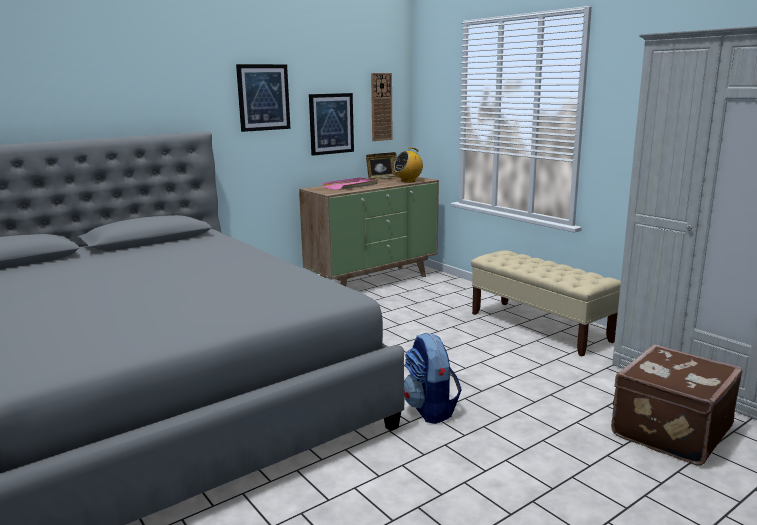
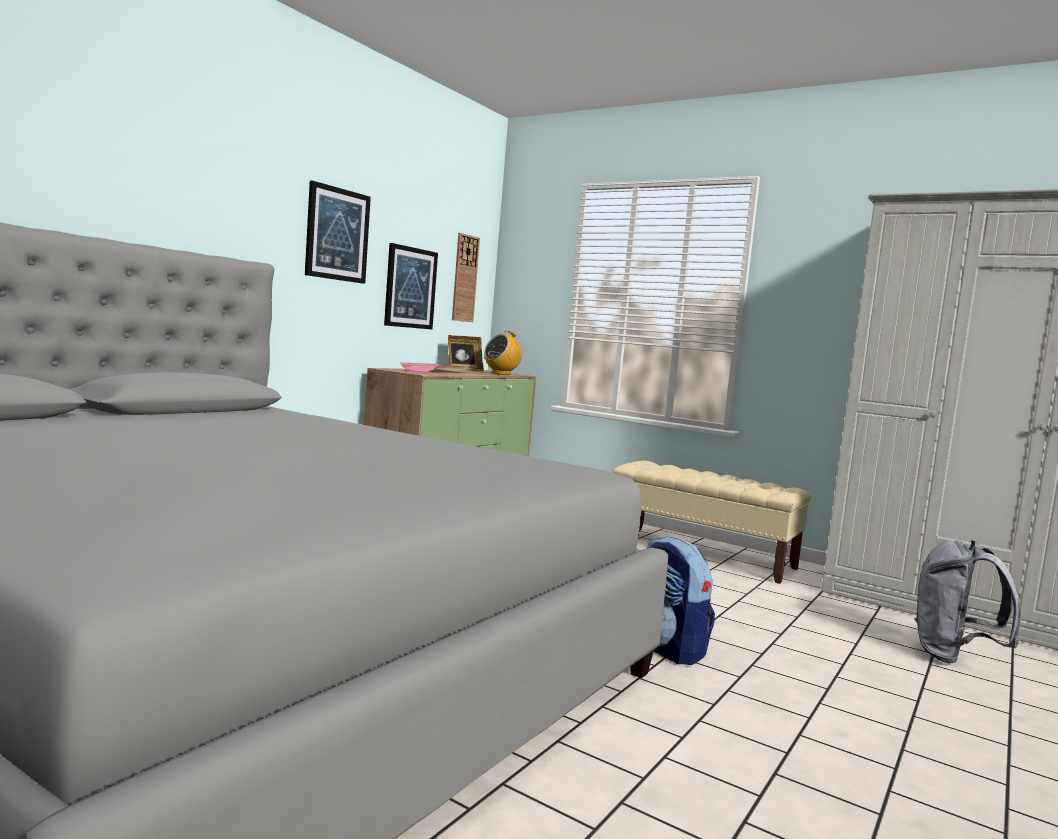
camera: 20 degrees left, 10 degrees down
(668, 431) = (953, 657): brown suitcase -> grey backpack

